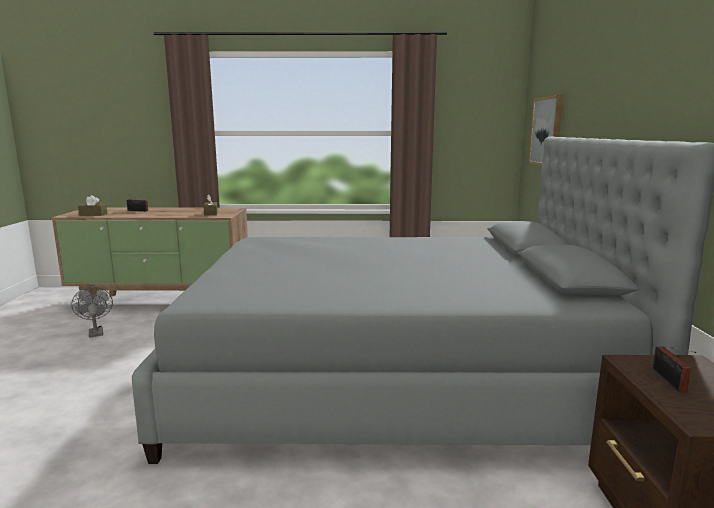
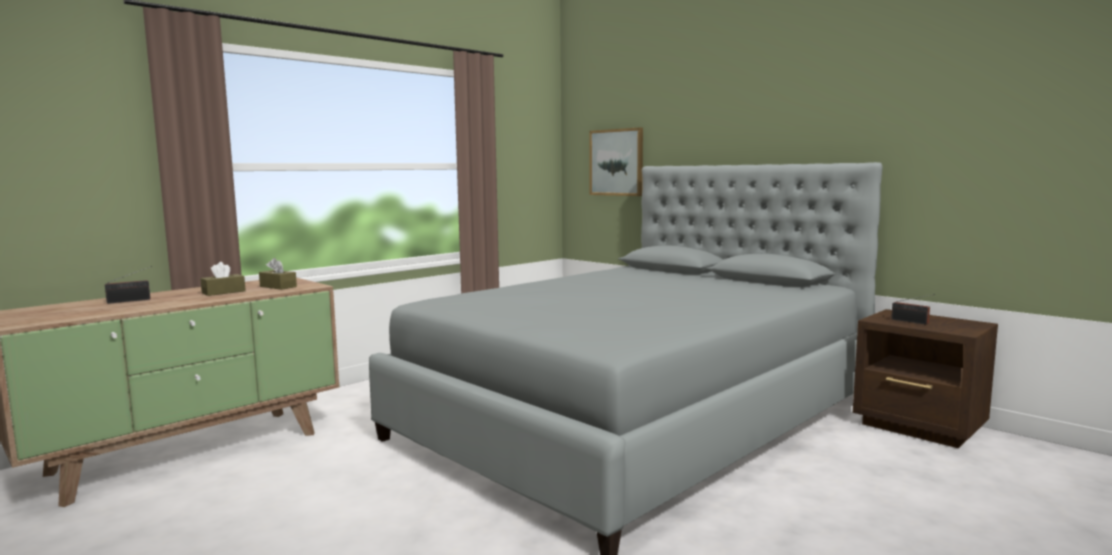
camera: 45 degrees left, 5 degrees down
(93, 214) = (68, 316): brown tissue box -> brown tissue box (223, 292)
(95, 332) = (170, 516): grey fan -> none

